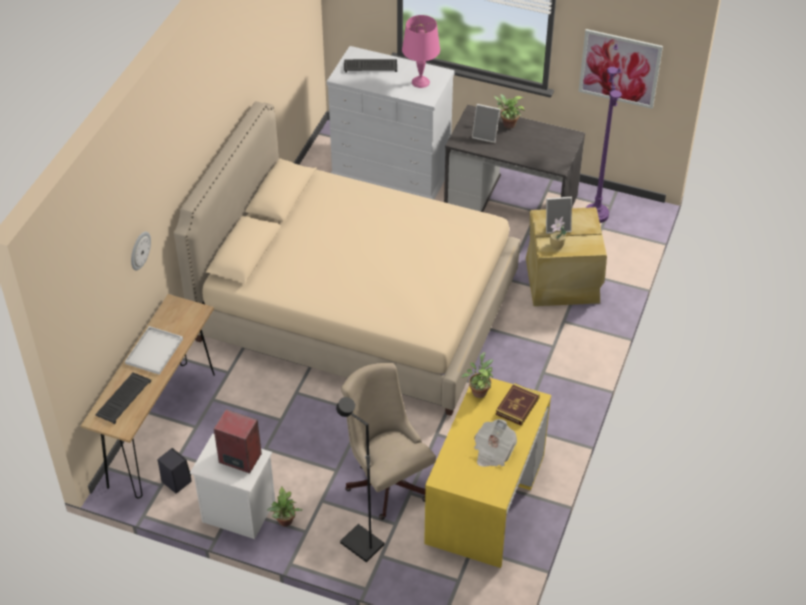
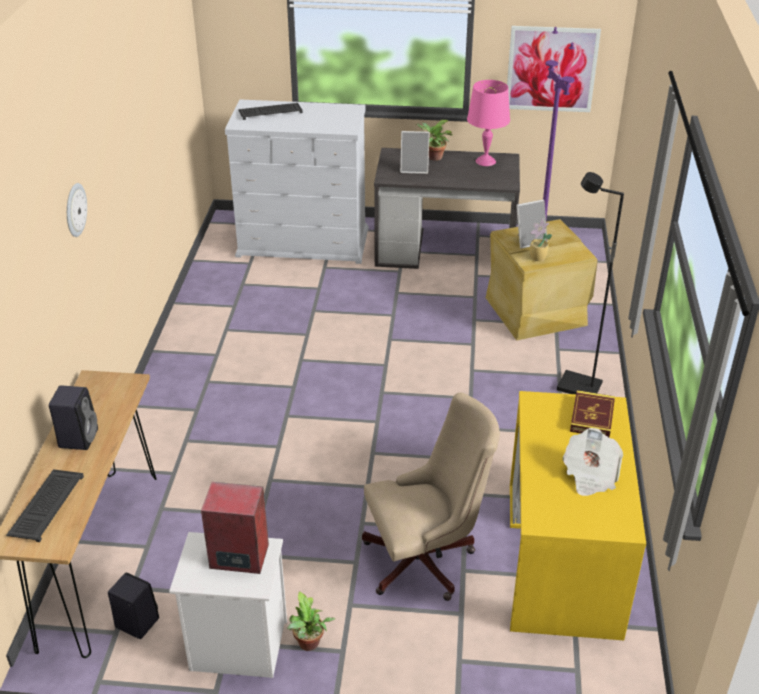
camera: 15 degrees left, 10 degrees down
(139, 250) = (39, 292): wall clock -> wall clock (75, 210)
(154, 350) = (78, 437): white tray -> black speaker
(357, 309) = (314, 377): beige bed -> none
(361, 545) = (425, 652): black floor lamp -> black floor lamp (578, 387)
(386, 480) = (426, 560): beige office chair -> beige office chair turned 120 degrees clockwise
(421, 82) = (333, 117): pink table lamp -> pink table lamp (486, 161)
(478, 391) = (534, 409): potted plant -> none

